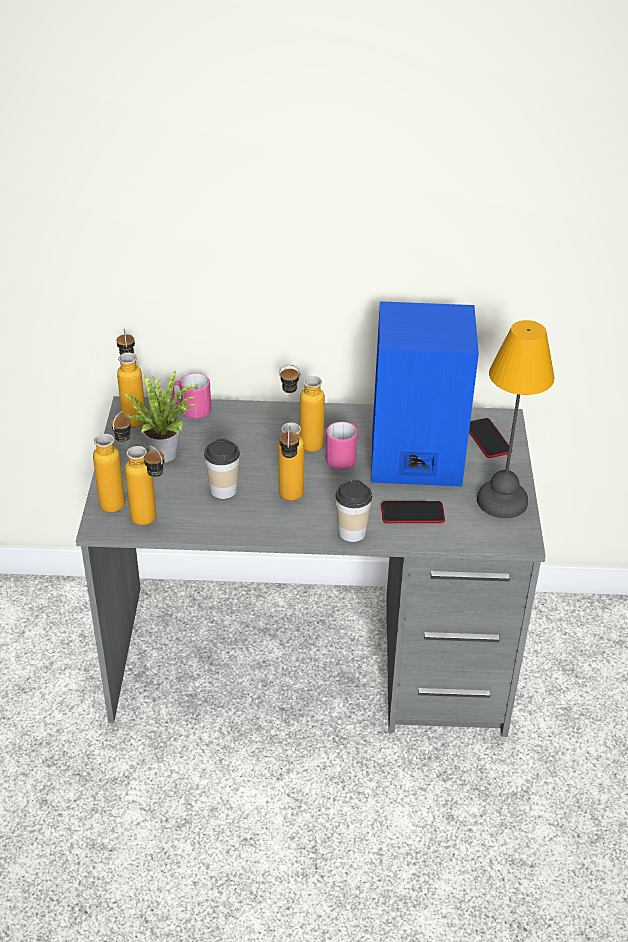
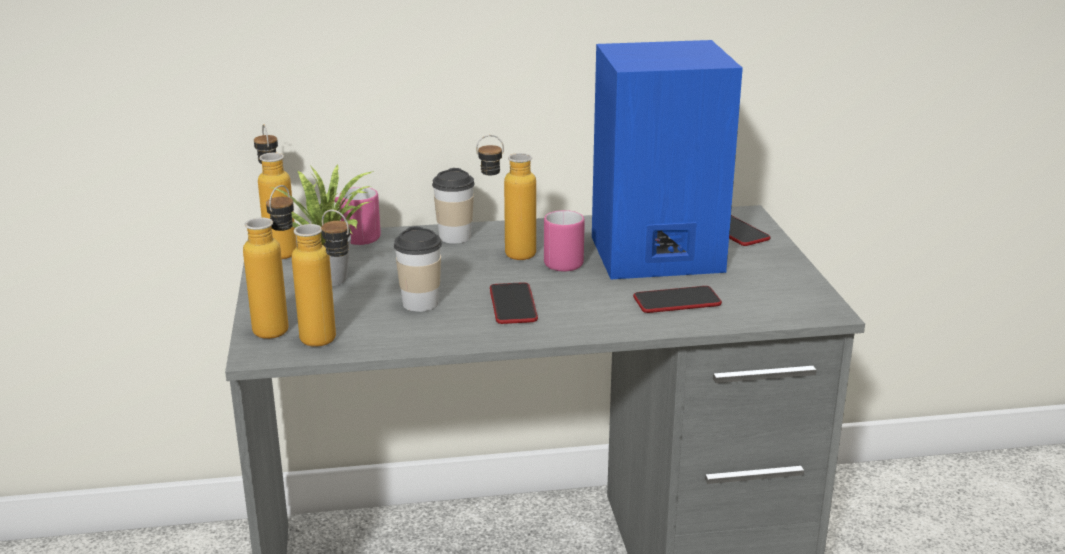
camera: 10 degrees left, 15 degrees down
(290, 500) = (513, 305): bottle -> phone
(352, 532) = (607, 326): cup -> cup (455, 237)
(503, 502) = (784, 281): table lamp -> none

